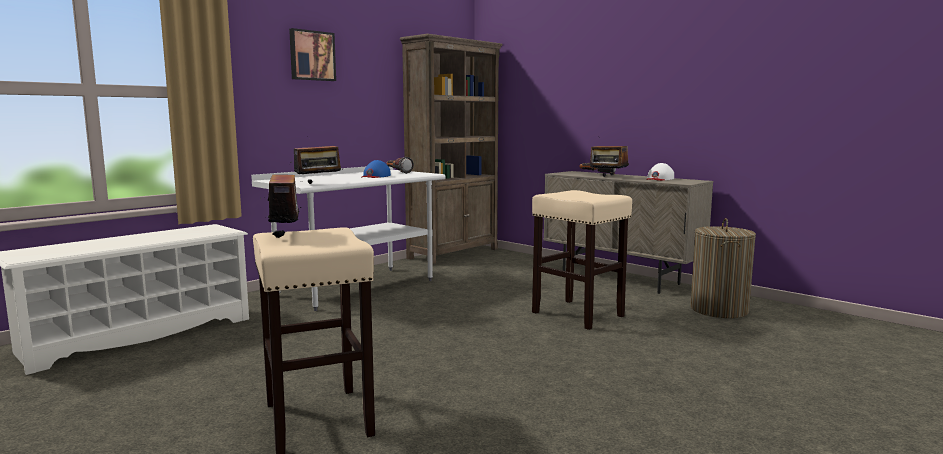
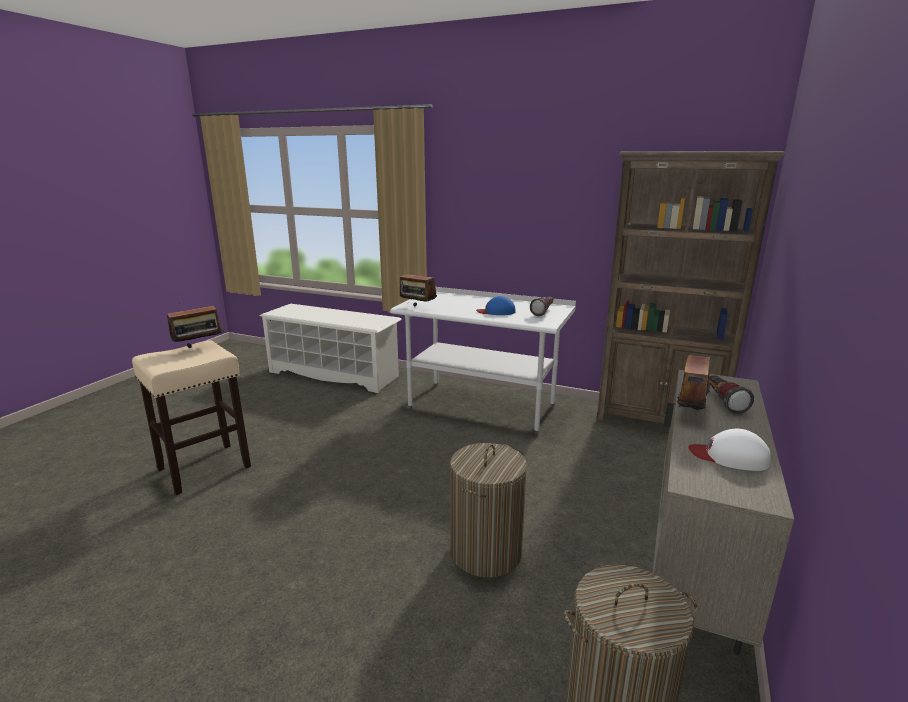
camera: 70 degrees right, 10 degrees up
(311, 55) = (508, 181): picture -> none
(578, 314) = (486, 552): beige stool -> laundry basket

